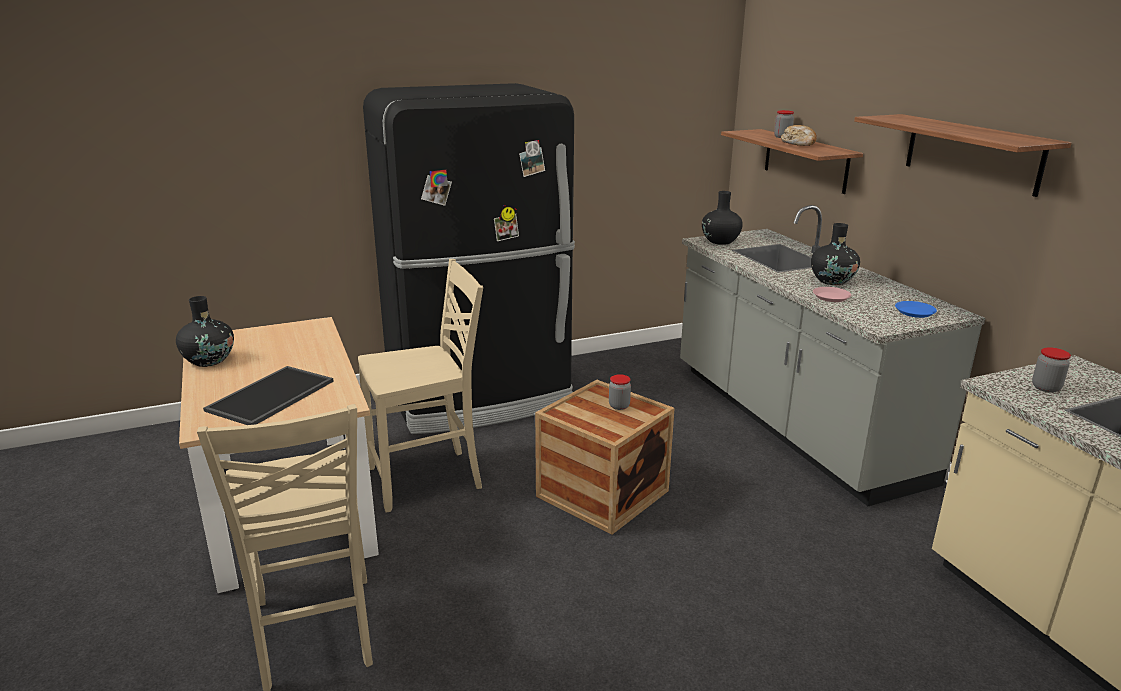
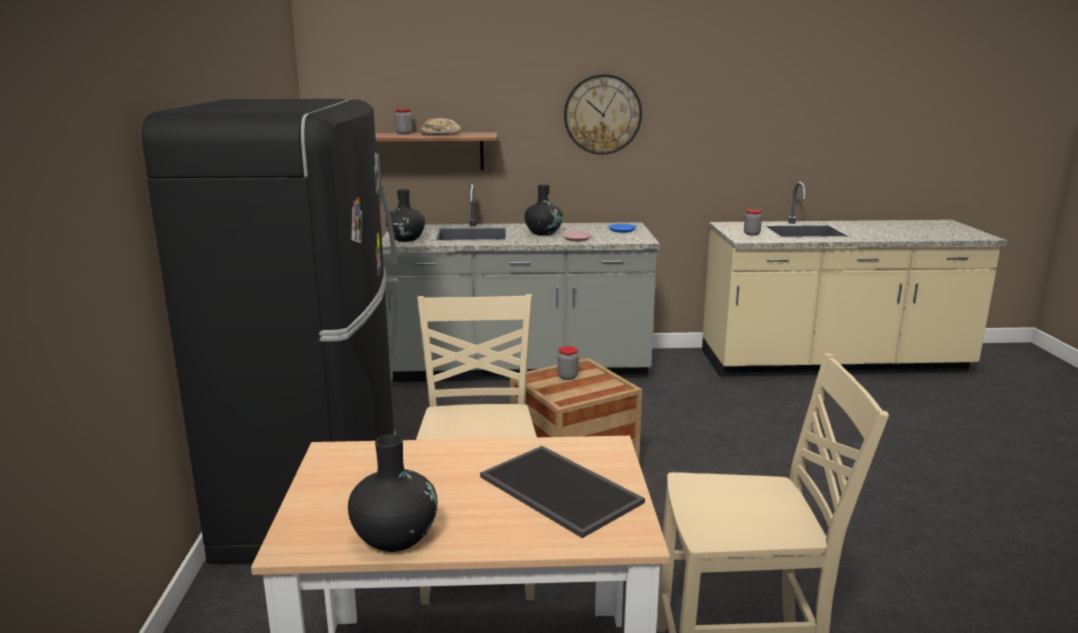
camera: 70 degrees left, 5 degrees down
(972, 153) = (602, 114): shelf -> wall clock

